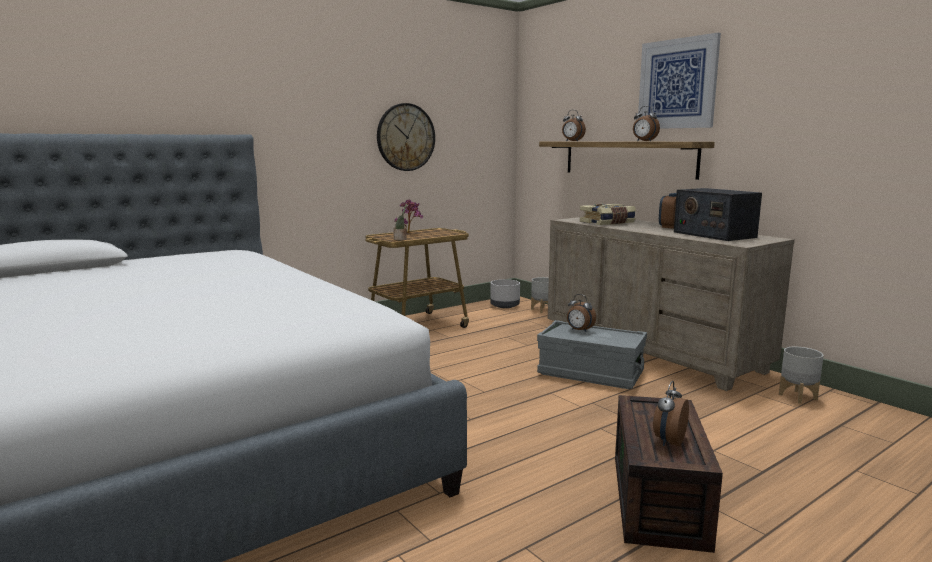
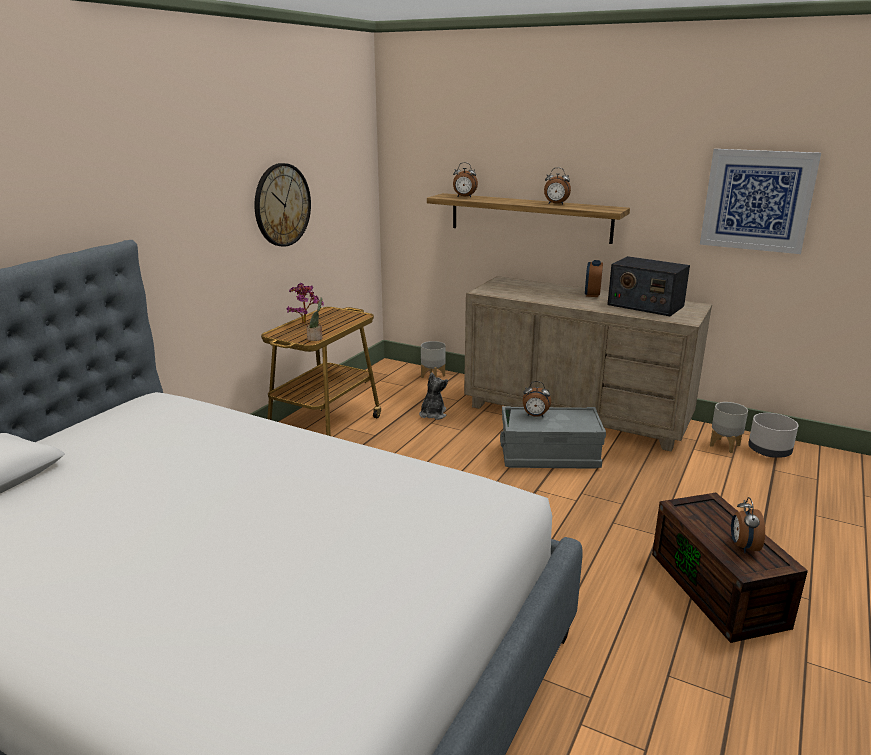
camera: 25 degrees left, 10 degrees up
(504, 305) = (389, 377): grey planter -> grey planter (768, 451)
(513, 332) = (432, 414): none -> plush toy
(608, 223) = (529, 293): book -> none
(677, 84) = (588, 145): picture -> picture (757, 200)

